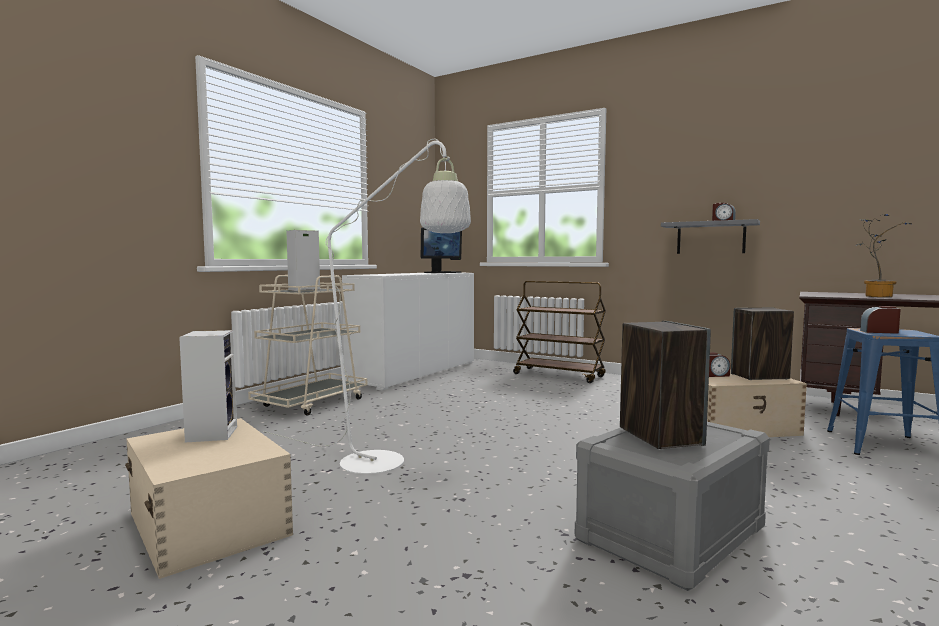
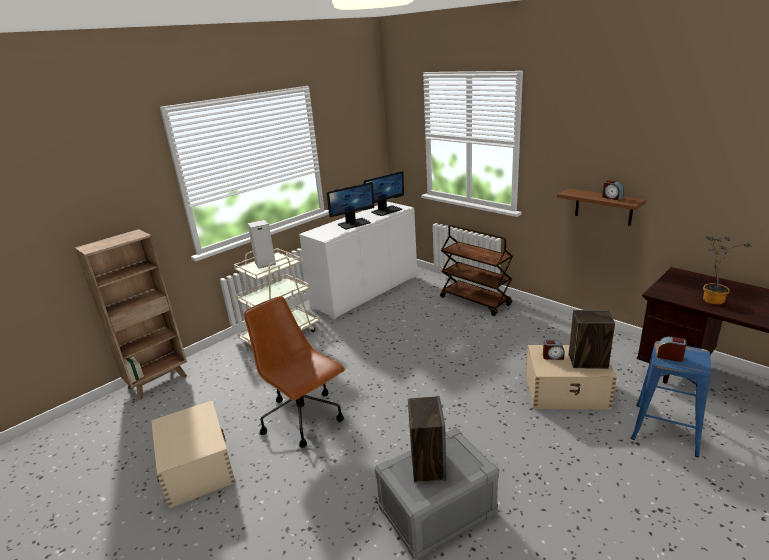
camera: 15 degrees right, 20 degrees up
(114, 446) = (159, 381): none -> brown bookcase
(211, 433) = (192, 419): speaker -> none
(385, 465) = (303, 419): white floor lamp -> brown office chair
(409, 273) = (354, 223): none -> monitor
(710, 238) = (603, 207): grey shelf -> brown shelf

